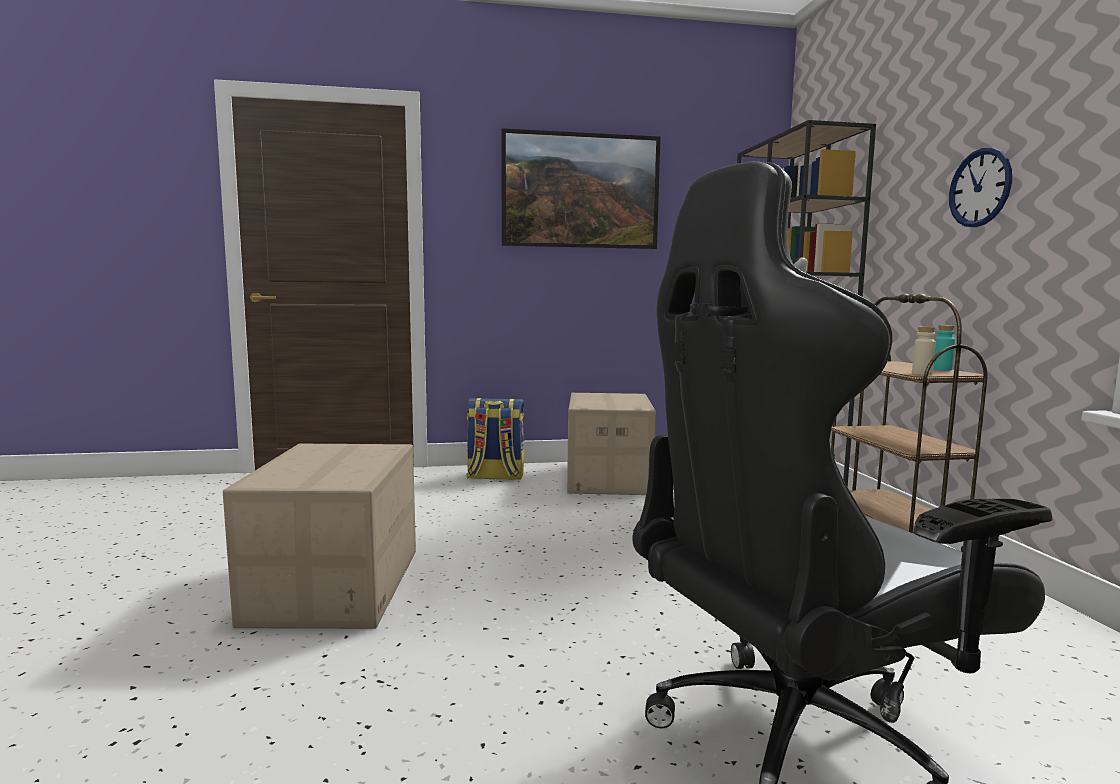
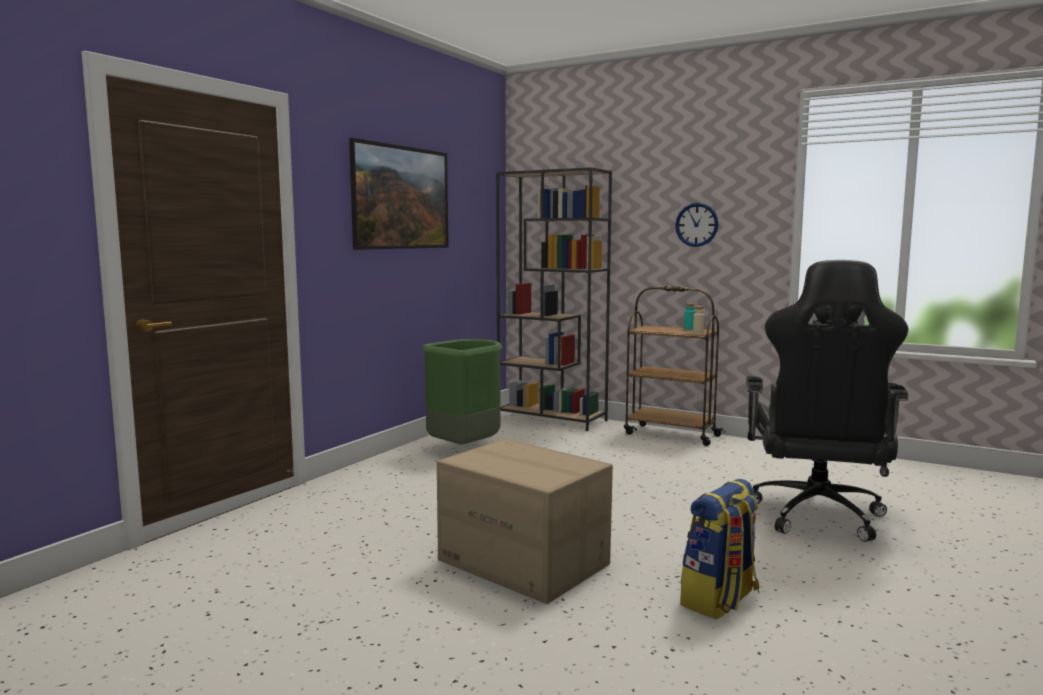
camera: 50 degrees left, 0 degrees up
(495, 476) = (387, 471): backpack -> backpack (720, 600)
(607, 479) = (465, 448): cardboard box -> green trash can

